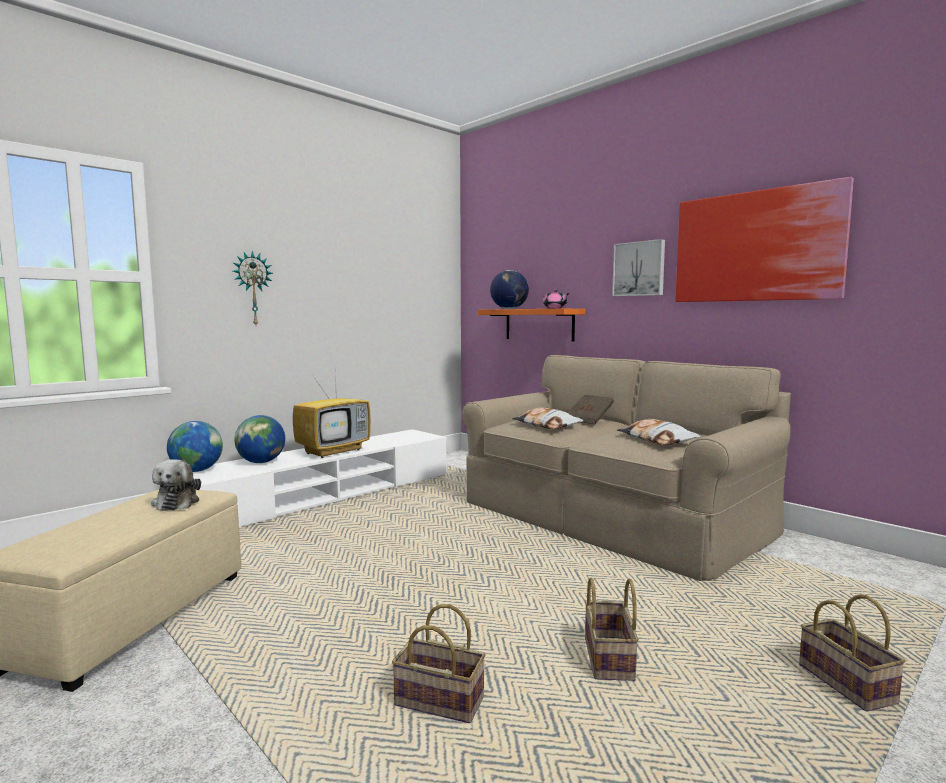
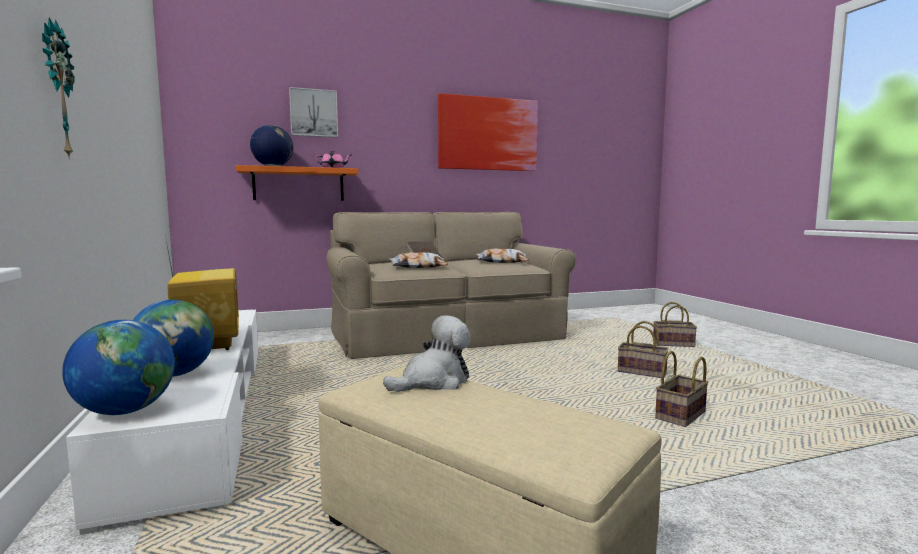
camera: 65 degrees left, 0 degrees up
(177, 502) = (434, 382): plush toy -> plush toy turned 45 degrees counterclockwise
(639, 269) = (405, 140): picture -> picture (313, 113)

